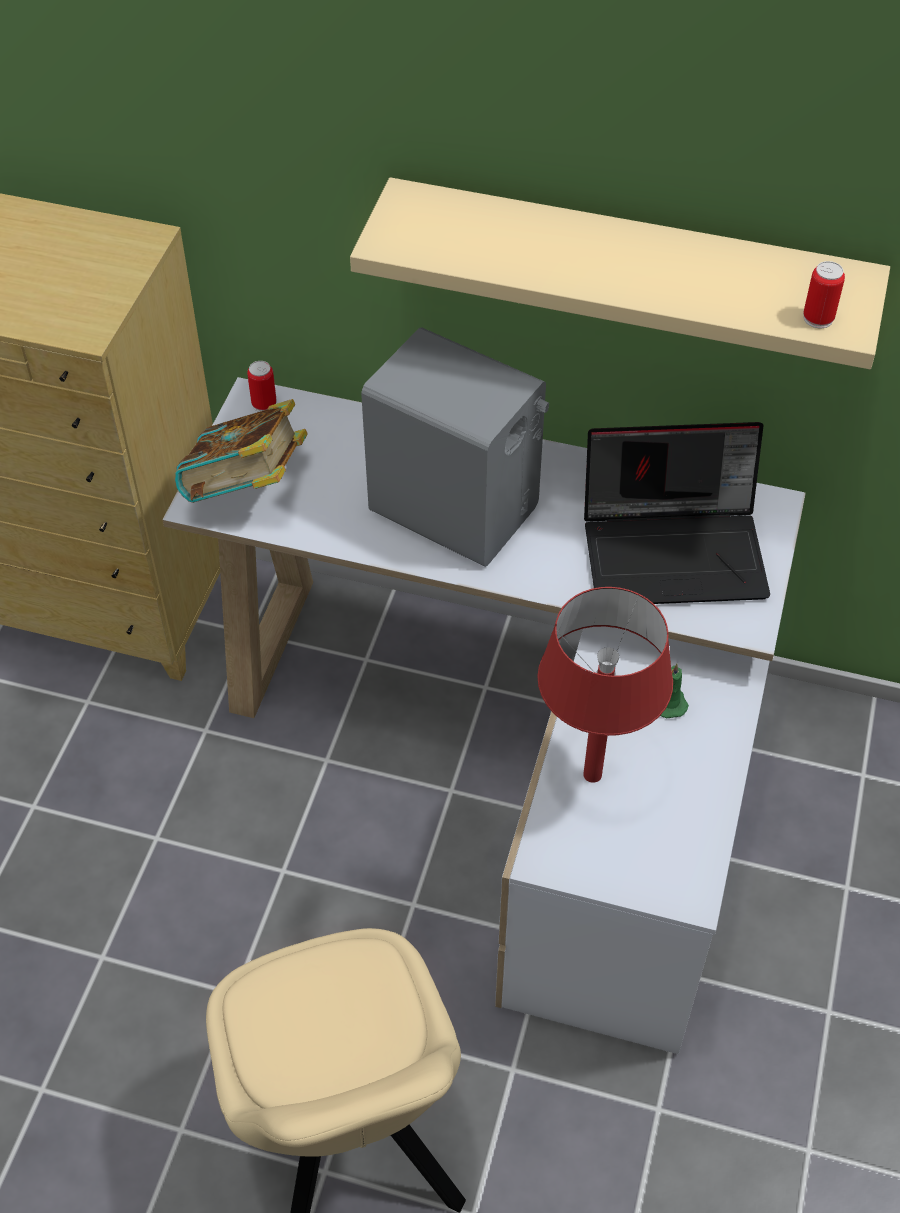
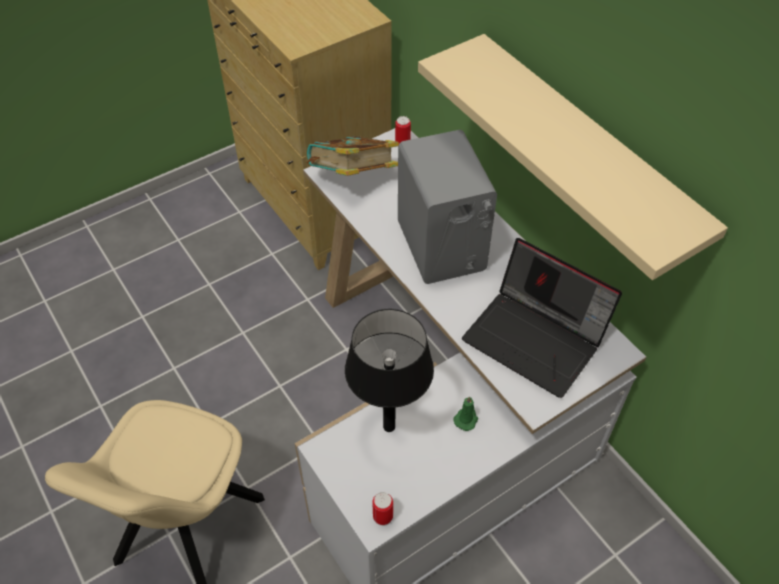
camera: 40 degrees right, 0 degrees up
(592, 773) = (389, 426): red table lamp -> black table lamp
(818, 318) = (642, 230): can -> can (383, 516)

